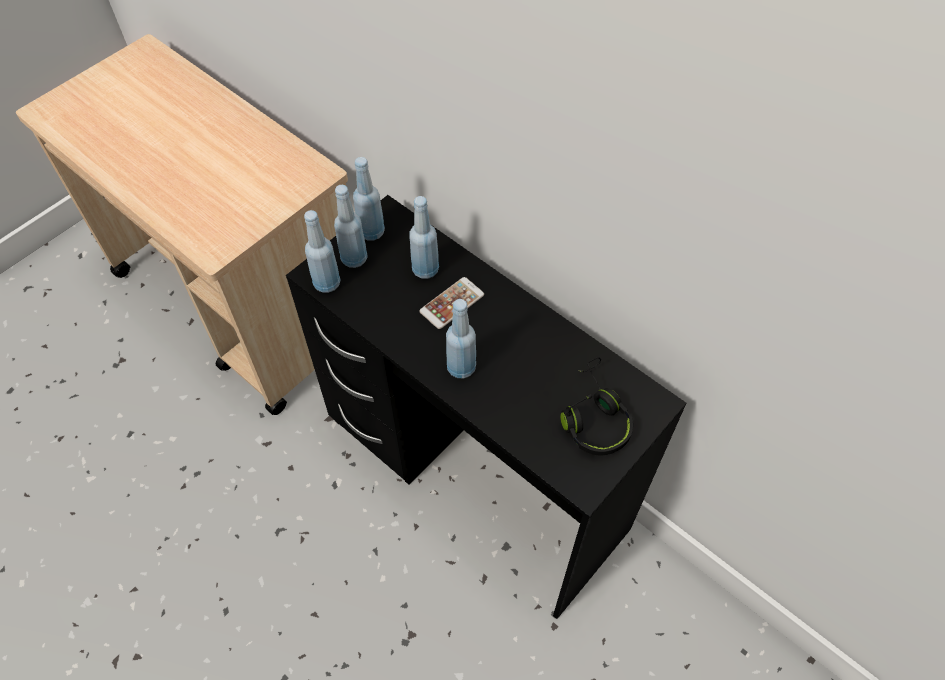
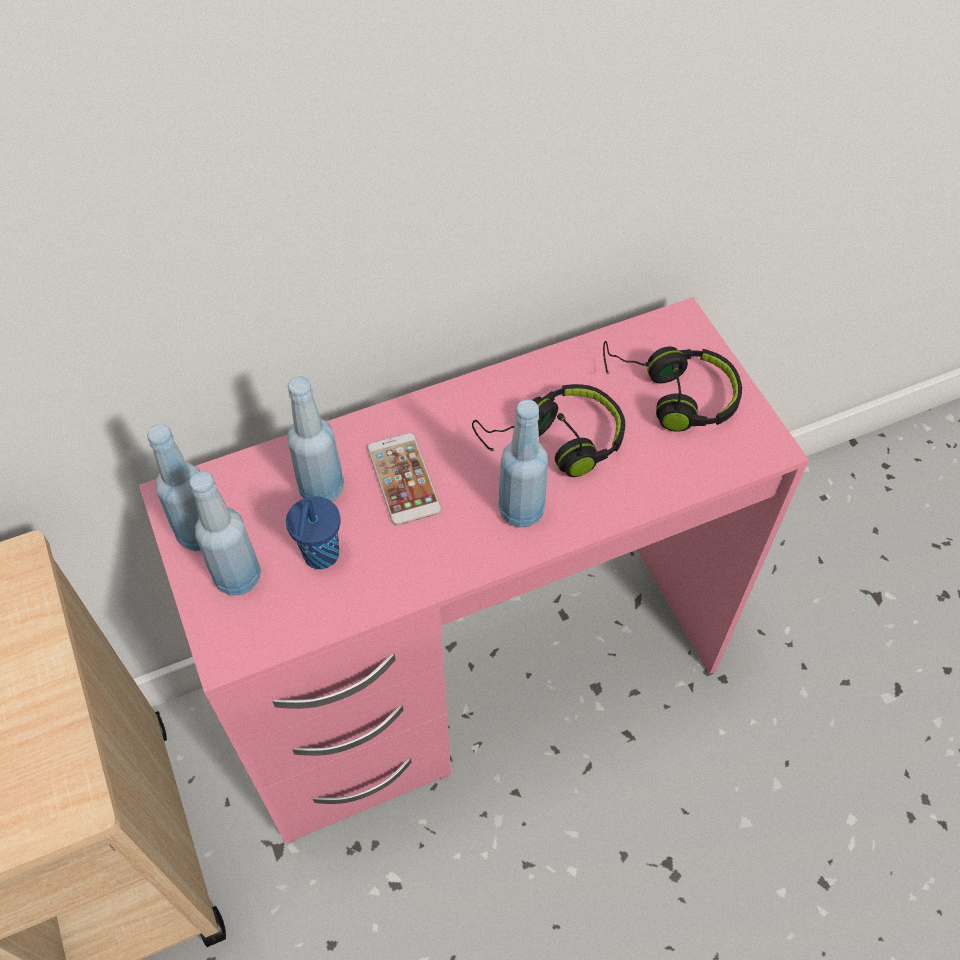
camera: 65 degrees left, 0 degrees up
(327, 283) = (262, 634): blue bottle -> none
(383, 287) = (320, 556): none -> blue cup
(476, 474) = (477, 679): black desk -> pink desk
(519, 366) = (555, 442): none -> black headphones

